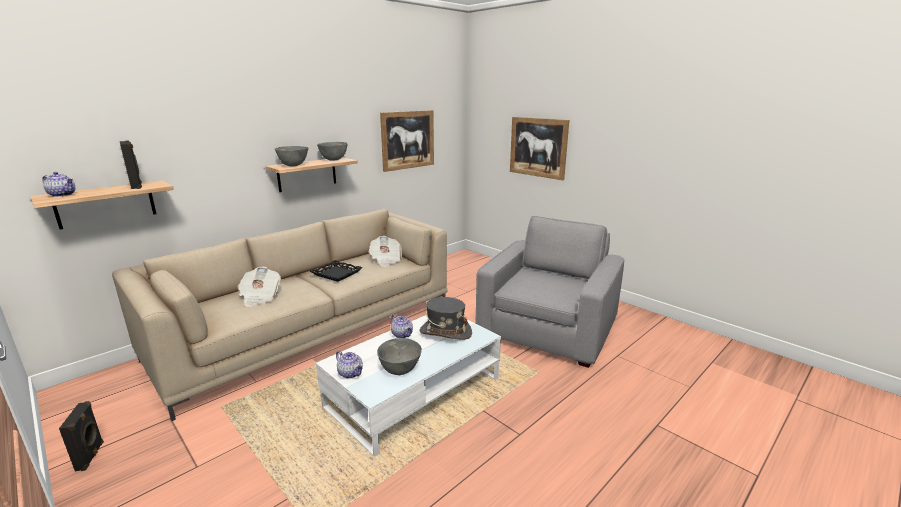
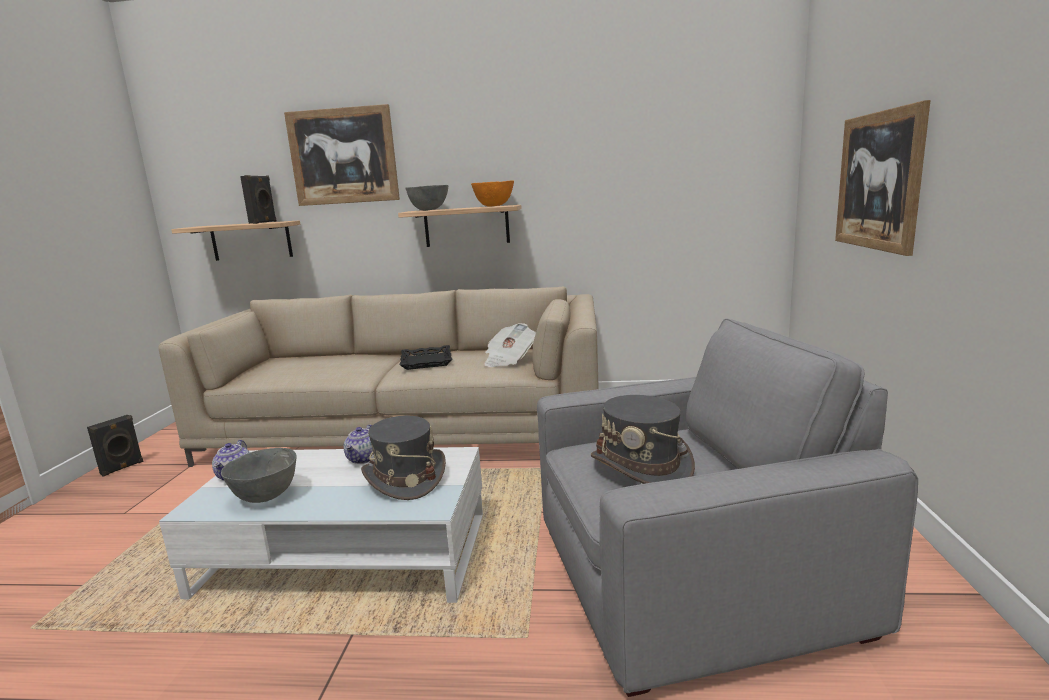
camera: 50 degrees right, 5 degrees down
(63, 195) = (208, 225): teapot -> none
(260, 297) = (321, 364): newspaper -> none
(333, 160) = (494, 206): grey bowl -> orange bowl
(408, 140) = (648, 181): picture -> picture (343, 156)
(547, 285) = (641, 467): none -> grey hat

